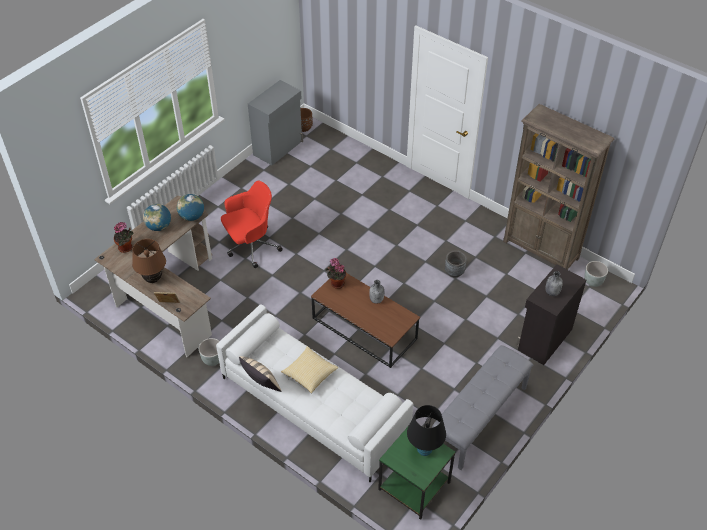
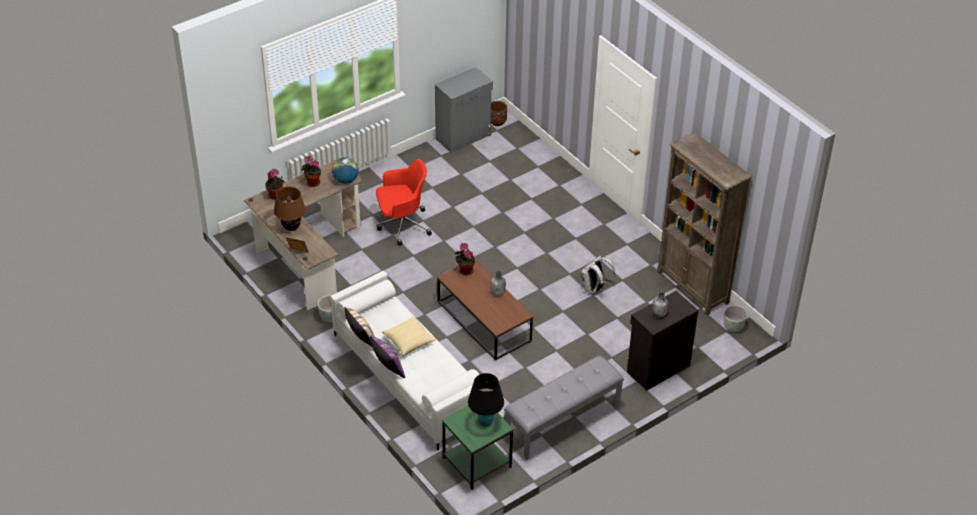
camera: 15 degrees right, 5 degrees down
(159, 226) = (312, 183): globe -> potted plant
(299, 412) = (387, 370): none -> purple pillow
(454, 272) = (594, 289): grey planter -> white backpack

